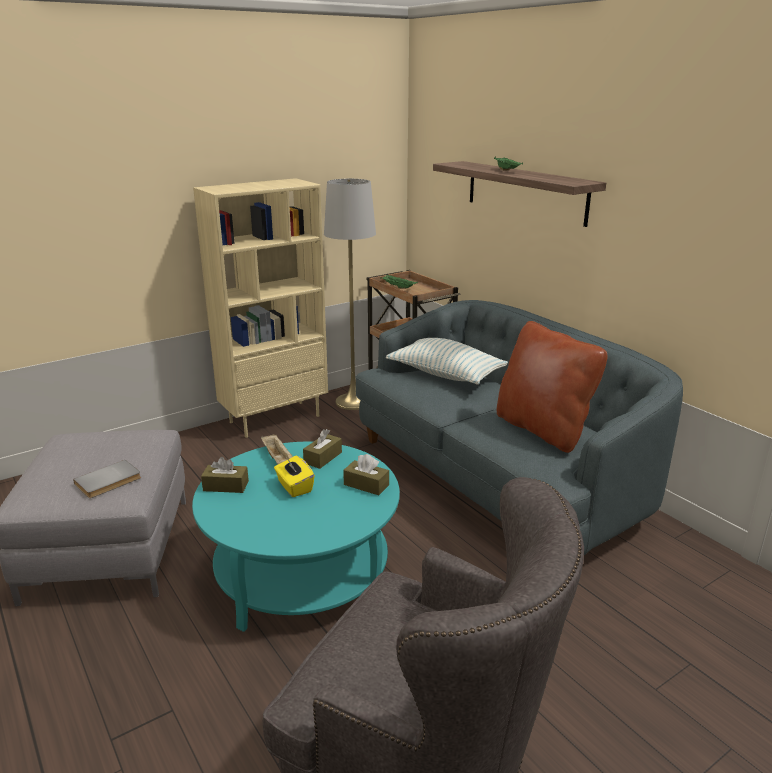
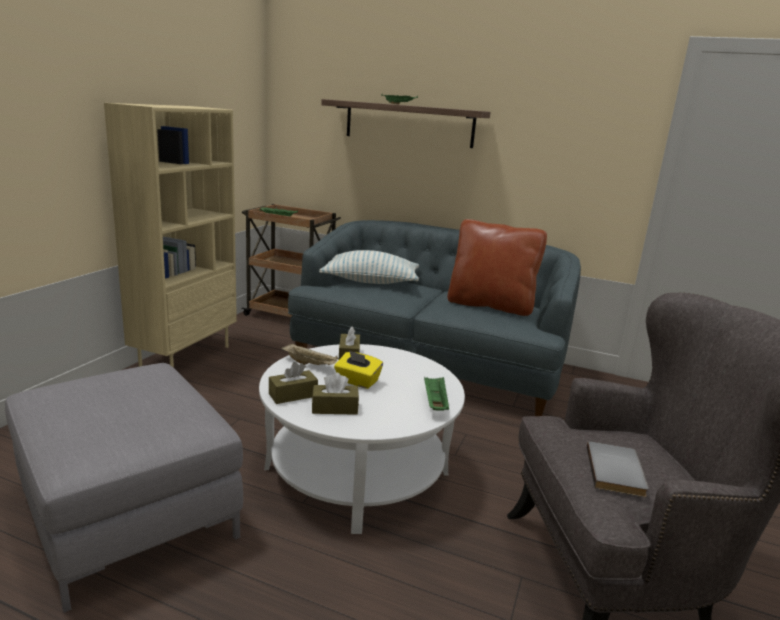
camera: 35 degrees left, 5 degrees down
(109, 481) = (166, 418): grey book -> grey book (617, 471)
(302, 572) = (357, 470): turquoise coffee table -> white coffee table
(334, 529) = (435, 402): none -> green tray
(353, 401) = (248, 330): grey floor lamp -> none
(366, 485) = (412, 367): brown tissue box -> brown tissue box (334, 408)

